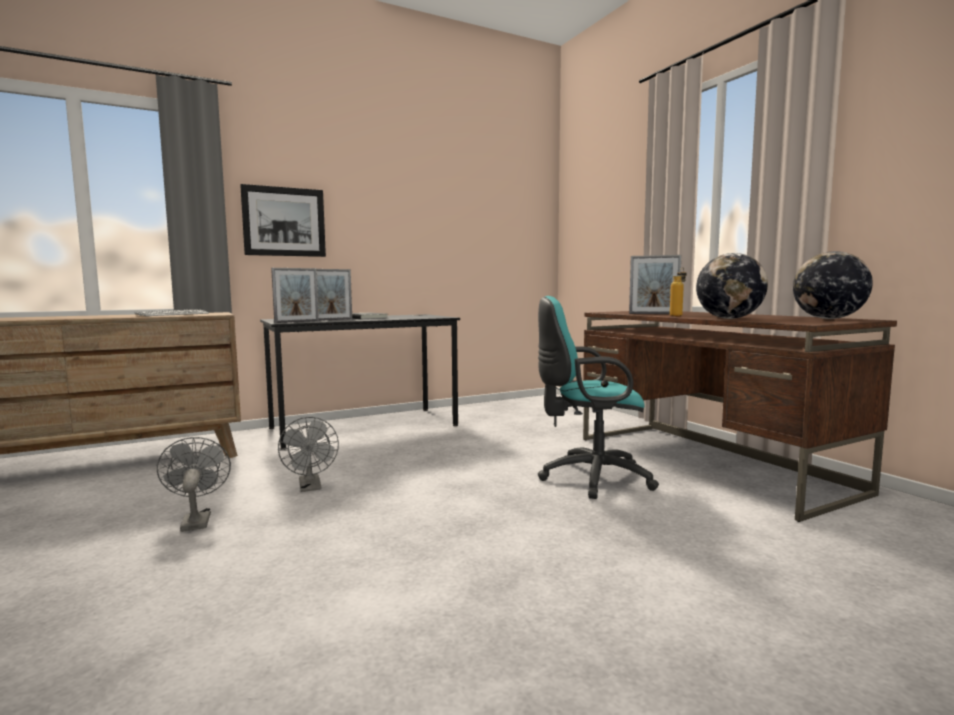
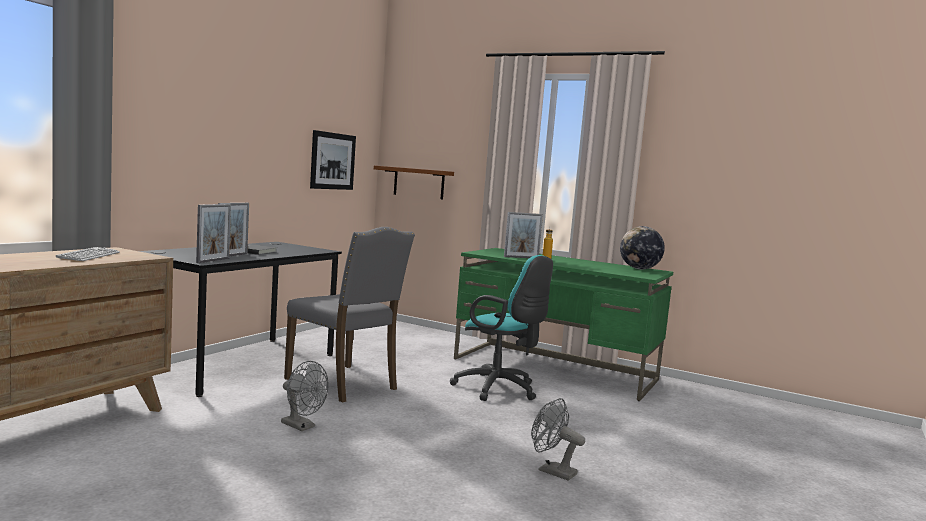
camera: 35 degrees left, 0 degrees up
(196, 520) = (253, 468): grey fan -> grey fan (551, 471)
(284, 221) = (158, 141): picture -> picture (333, 161)
(422, 452) = (344, 384): none -> grey chair
(589, 478) = (499, 390): turquoise office chair -> turquoise office chair turned 105 degrees counterclockwise
(590, 249) = (419, 183): none -> brown shelf
(708, 464) = (555, 370): brown desk -> green desk
(729, 318) = (589, 268): globe -> none

